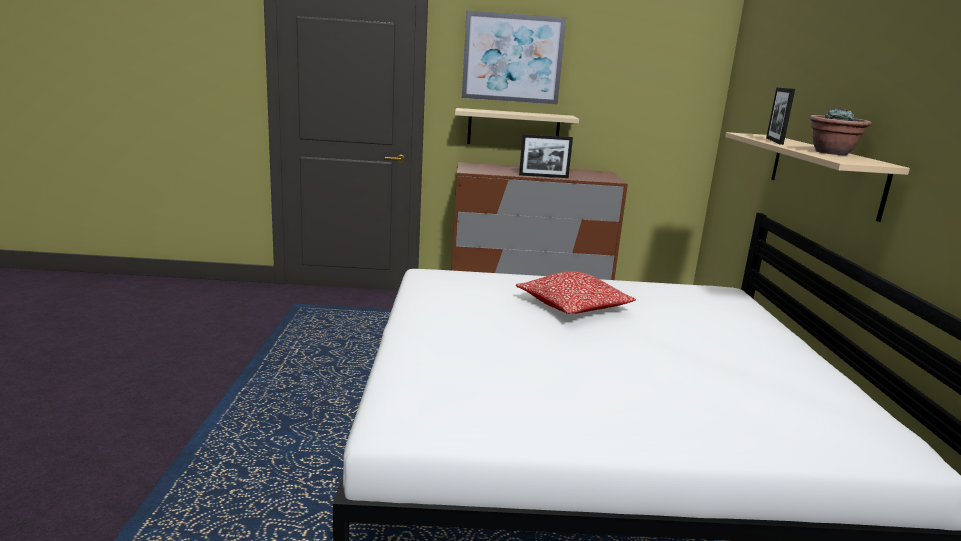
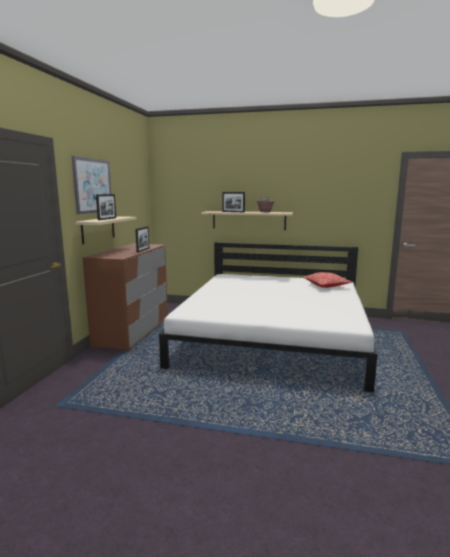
camera: 75 degrees left, 5 degrees down
(506, 112) = (107, 219): none -> picture frame
(573, 307) = (239, 294): pillow -> pillow (326, 285)

